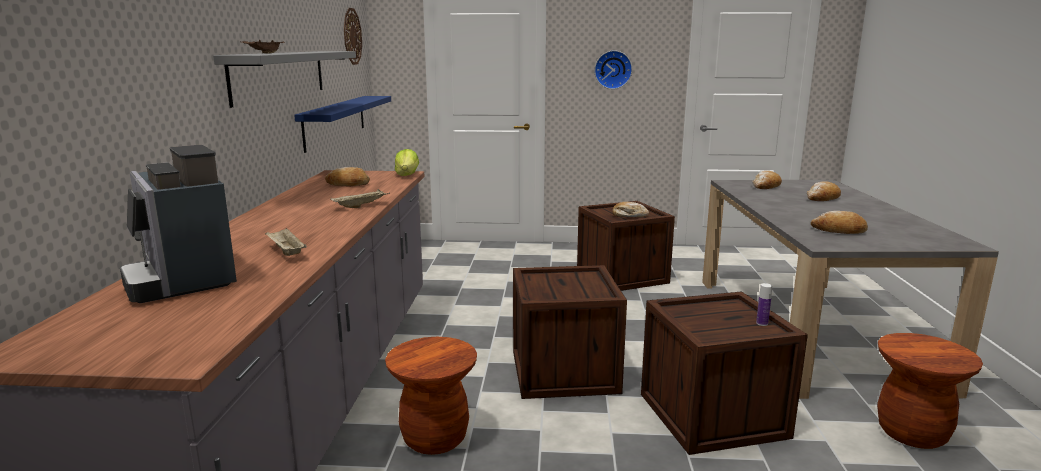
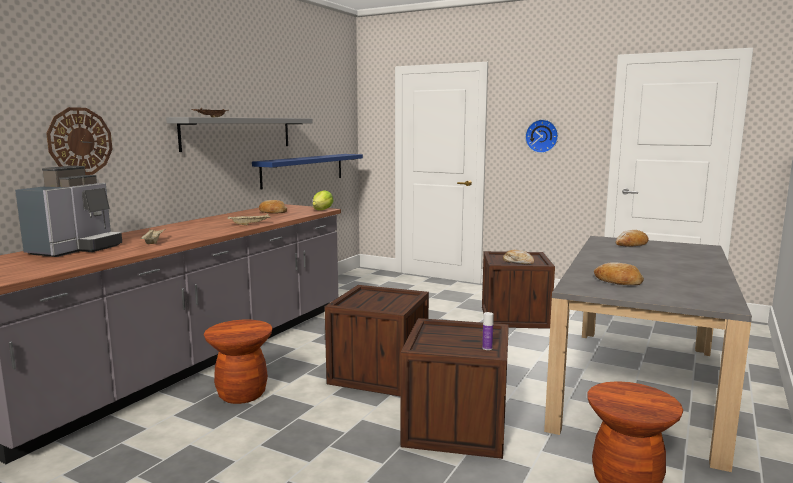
camera: 25 degrees right, 5 degrees down
(182, 280) = (76, 249): coffee machine -> coffee machine turned 150 degrees counterclockwise
(352, 36) = (333, 109): wall clock -> wall clock (80, 141)
(822, 198) = (666, 258): bread -> none

